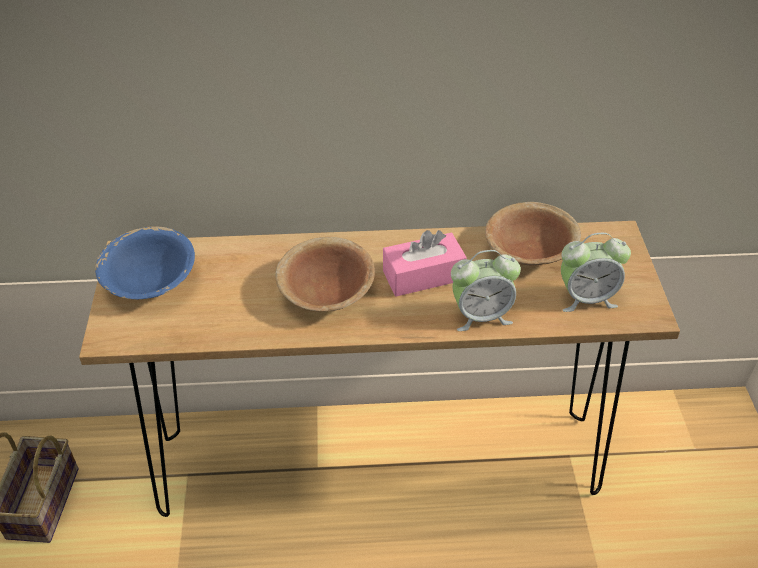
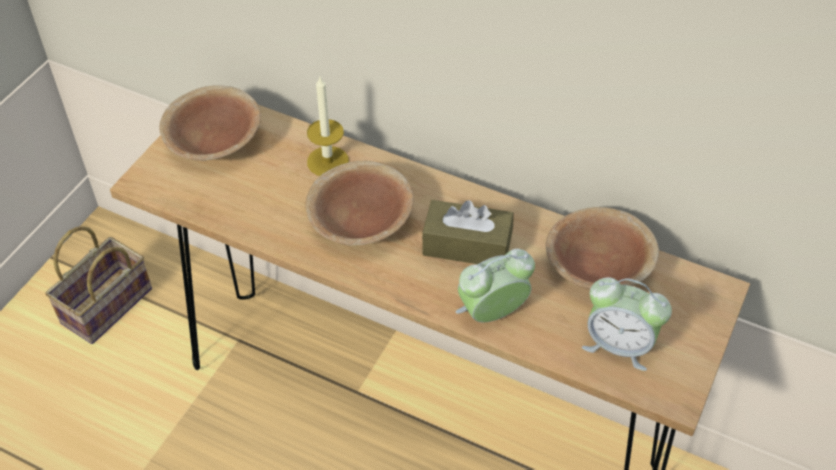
camera: 30 degrees right, 5 degrees up
(150, 281) = (214, 142): blue bowl -> brown bowl
(263, 258) = (328, 161): none -> candle
(423, 275) = (467, 245): pink tissue box -> brown tissue box
(481, 315) = (492, 313): alarm clock -> alarm clock turned 135 degrees clockwise

